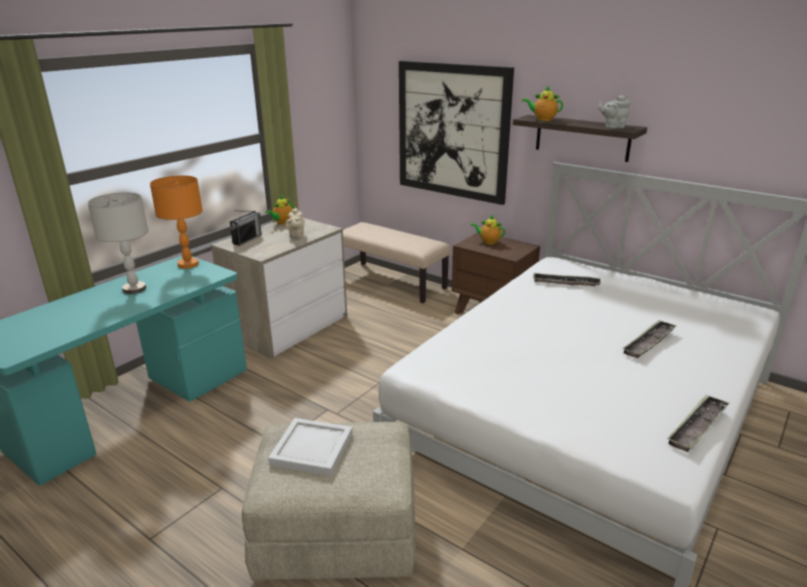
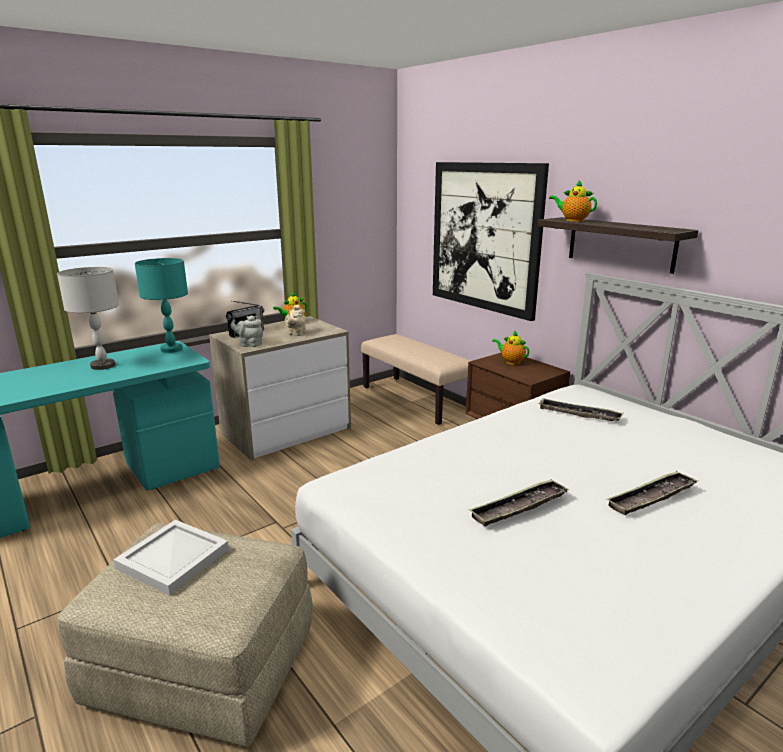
camera: 15 degrees right, 5 degrees down
(188, 264) = (171, 349): orange table lamp -> turquoise table lamp
(612, 127) = (651, 228): grey teapot -> grey teapot (249, 344)
(697, 427) = (669, 625): tray -> tray (519, 507)

